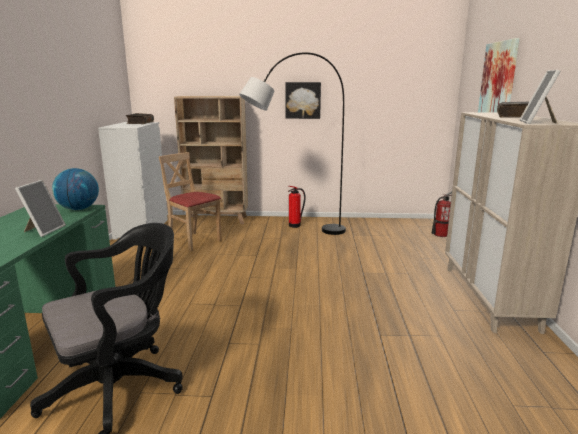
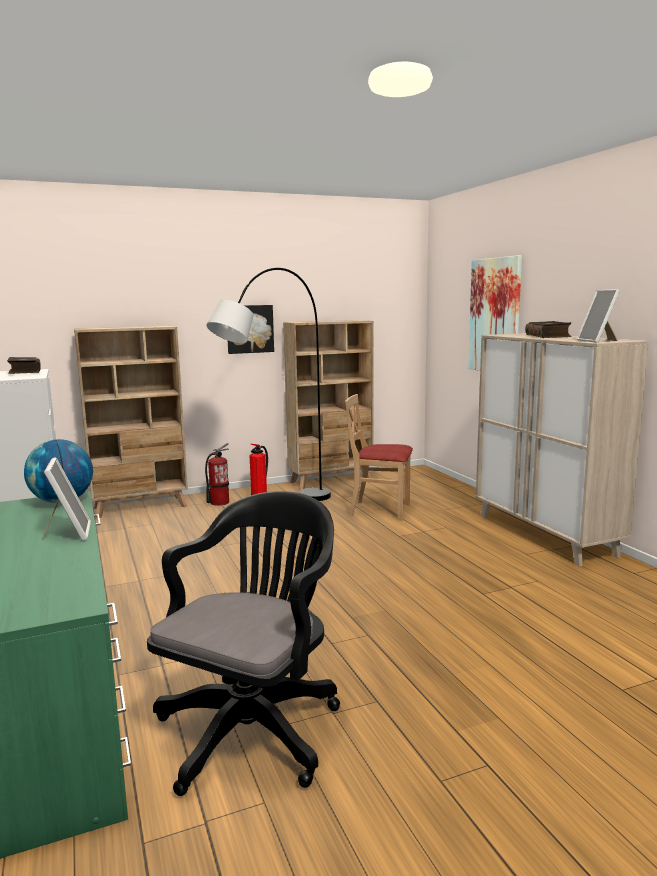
camera: 25 degrees left, 5 degrees down
(194, 241) = (140, 539): beige chair -> beige chair (380, 510)
(357, 221) = (331, 481): none -> beige bookcase
(440, 234) = (438, 482): fire extinguisher -> fire extinguisher (219, 502)

